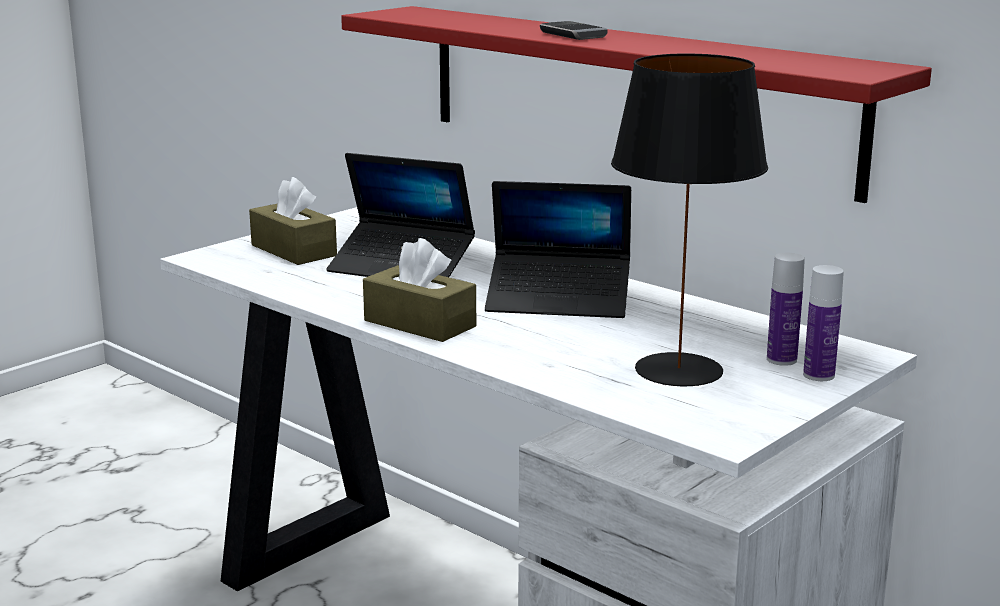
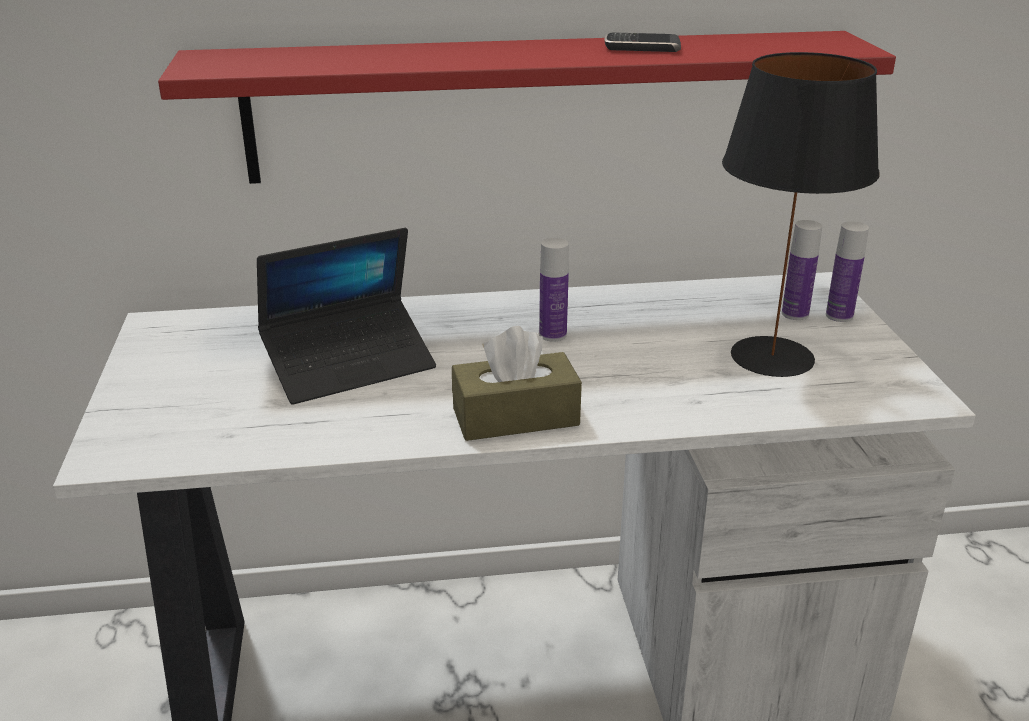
camera: 50 degrees left, 10 degrees up
(293, 250) = (193, 397): brown tissue box -> none
(559, 300) = (552, 335): laptop -> bottle
(572, 34) = (506, 54): phone -> phone (642, 47)

